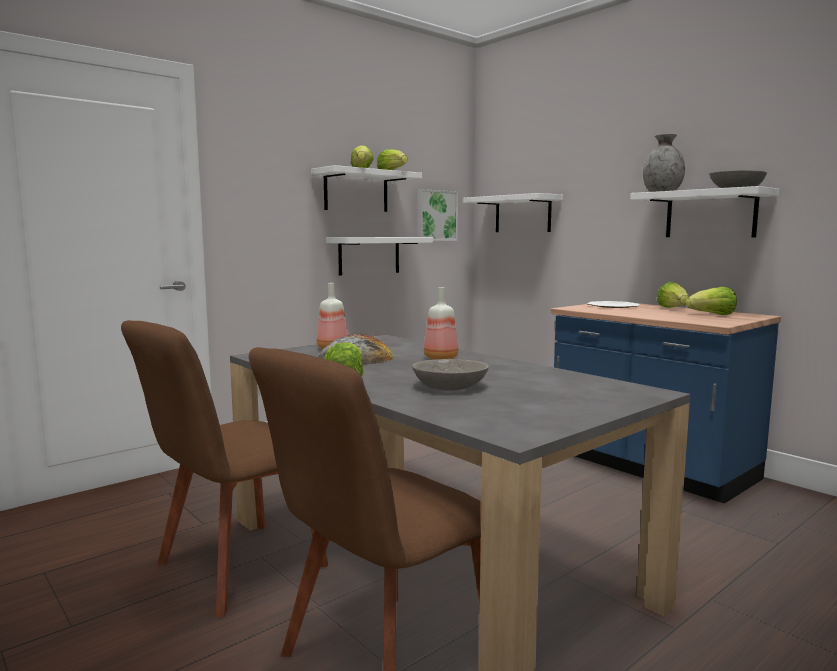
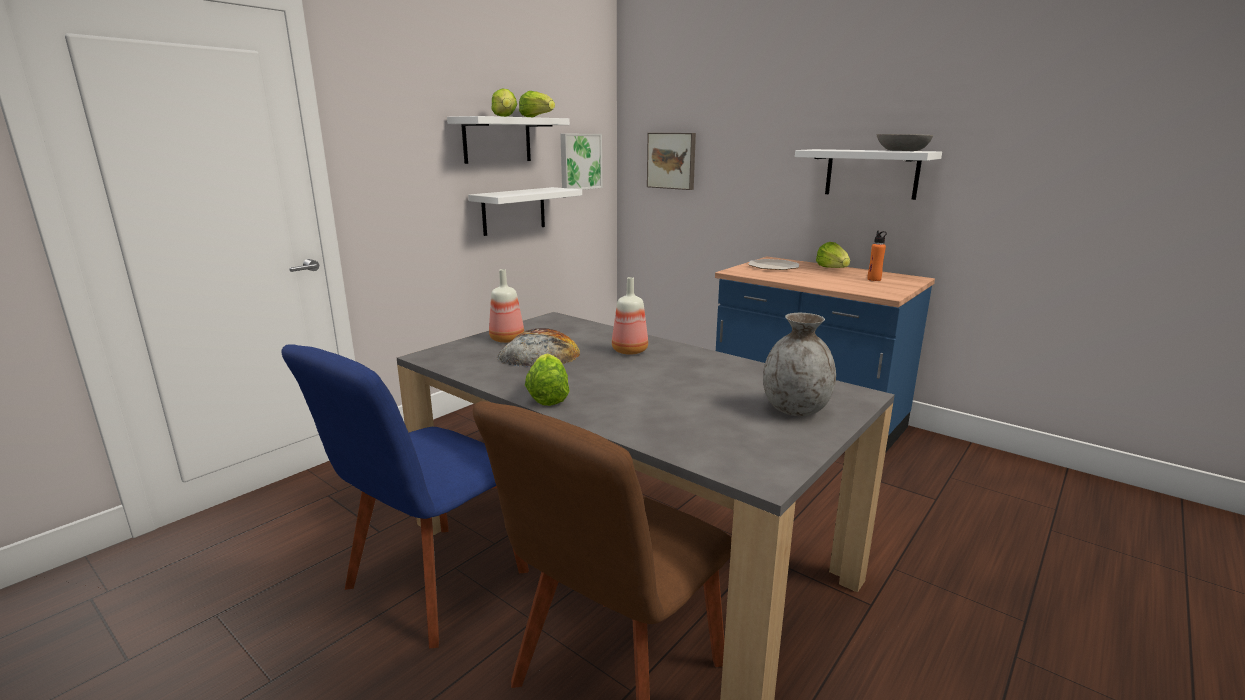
camera: 10 degrees left, 10 degrees up
(234, 568) = (431, 585): brown chair -> blue chair
(450, 387) = (662, 400): grey bowl -> none
(522, 214) = (672, 160): white shelf -> picture
(662, 192) = (826, 149): grey vase -> grey vase (795, 409)
(712, 315) = (874, 279): lettuce -> orange bottle

